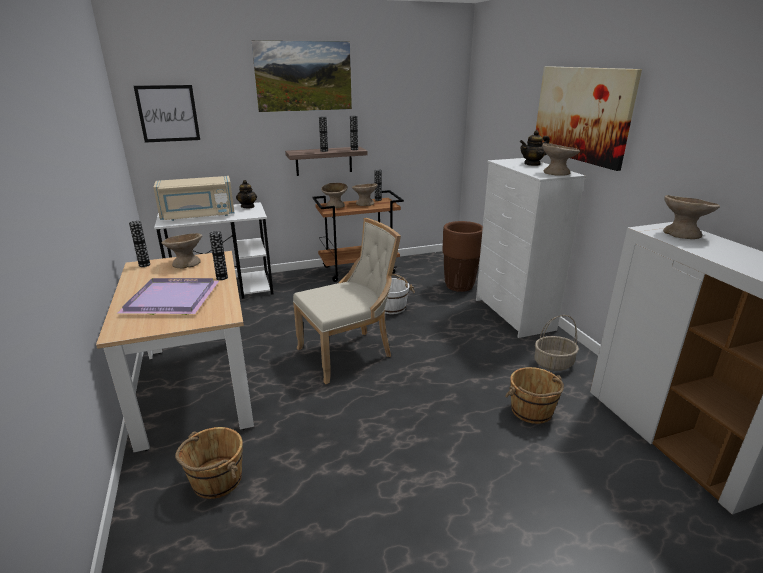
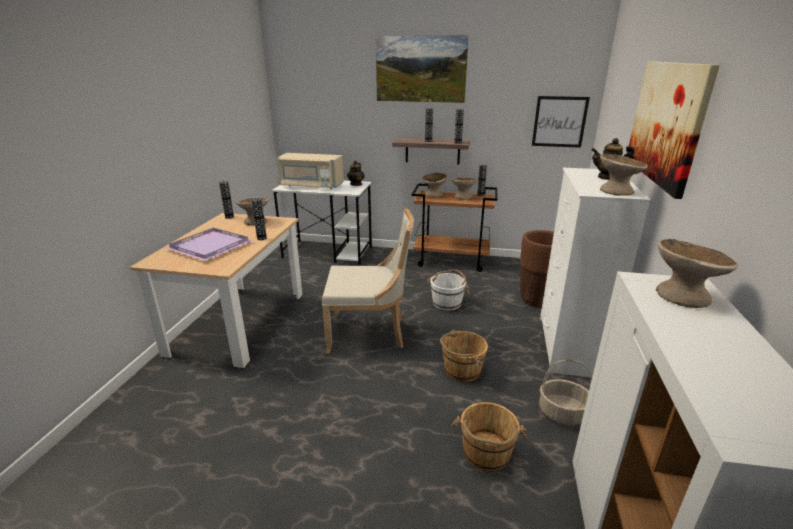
camera: 30 degrees right, 0 degrees up
(168, 113) = (305, 98): picture -> picture (559, 122)
(216, 480) = (184, 398): brown bucket -> brown bucket (461, 370)

